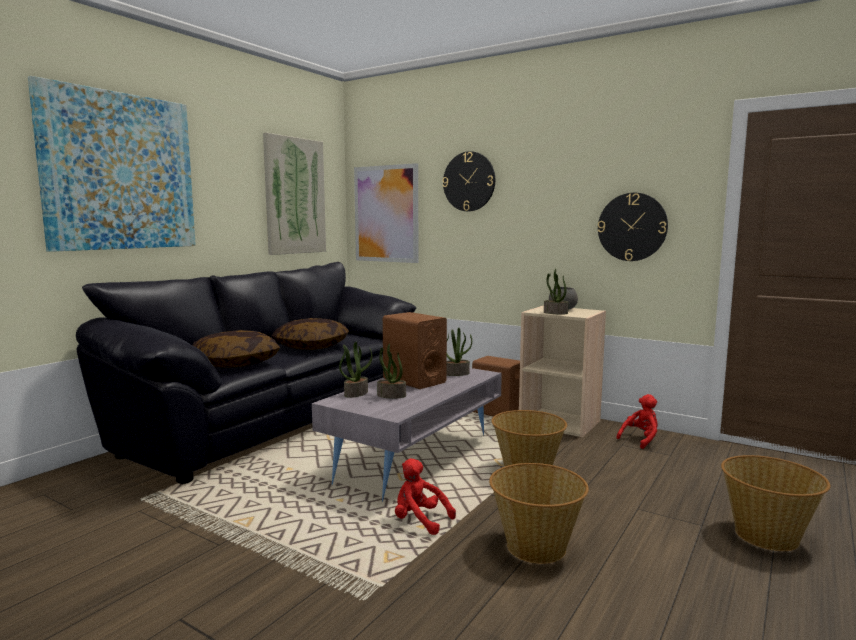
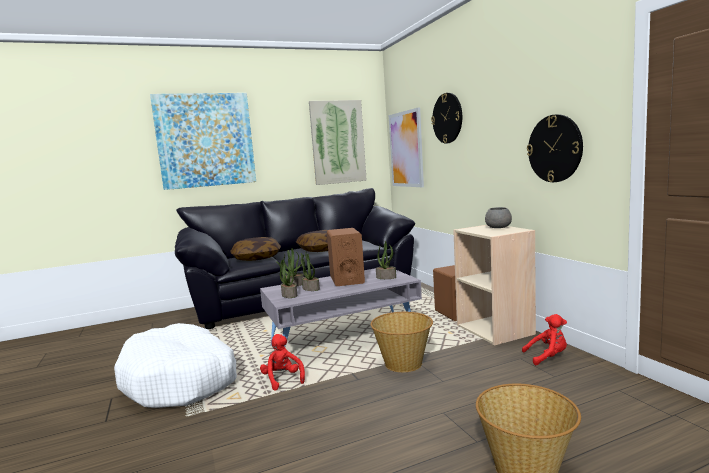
camera: 35 degrees right, 0 degrees up
(266, 560) = (181, 380): none -> white dog bed
(536, 546) = (323, 416): basket -> none
(555, 313) = (478, 231): potted plant -> potted plant (289, 295)

